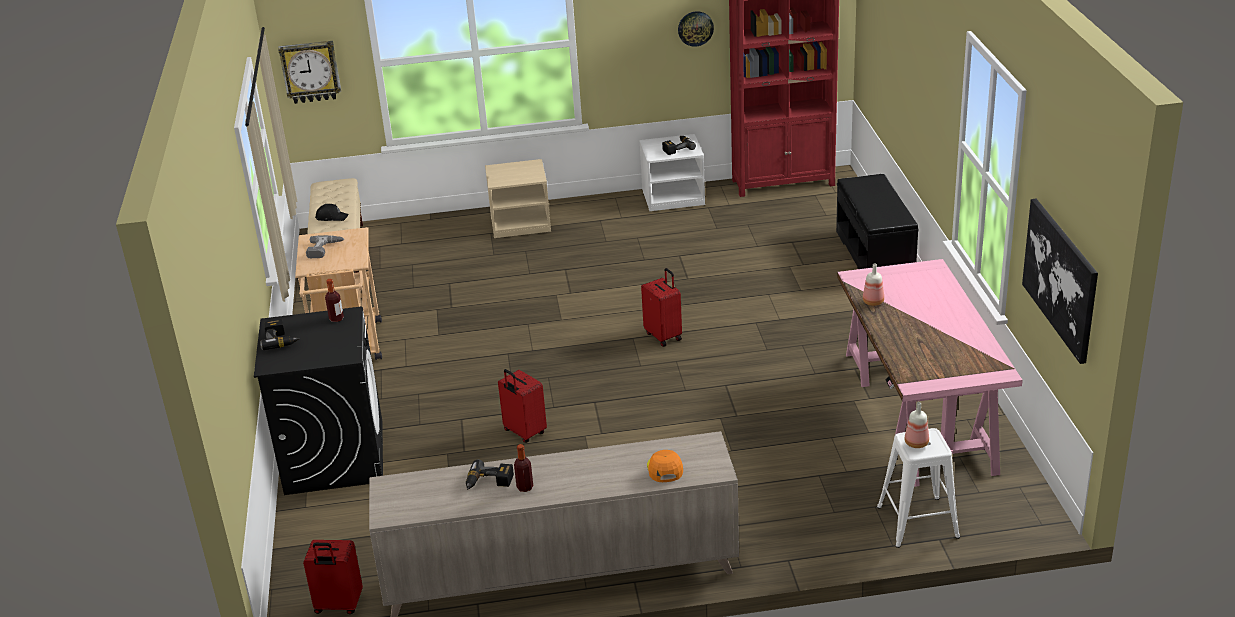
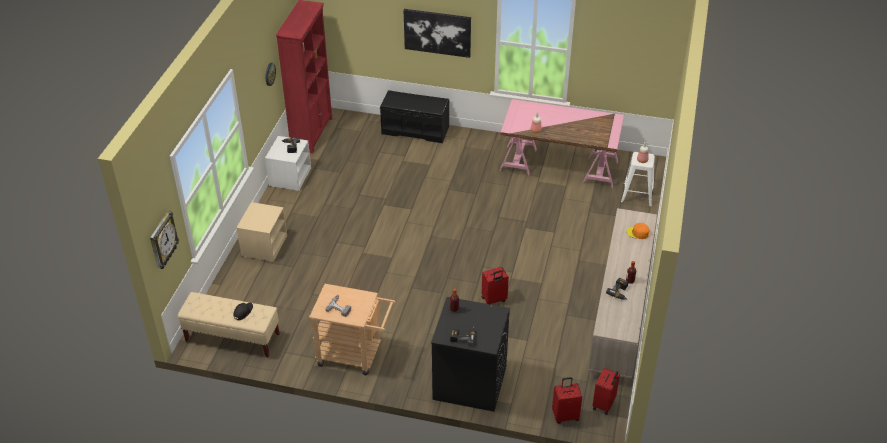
camera: 70 degrees left, 10 degrees up
(664, 336) = (437, 224): red suitcase -> red suitcase (565, 415)
(1060, 278) = (631, 63): picture -> picture (437, 32)

